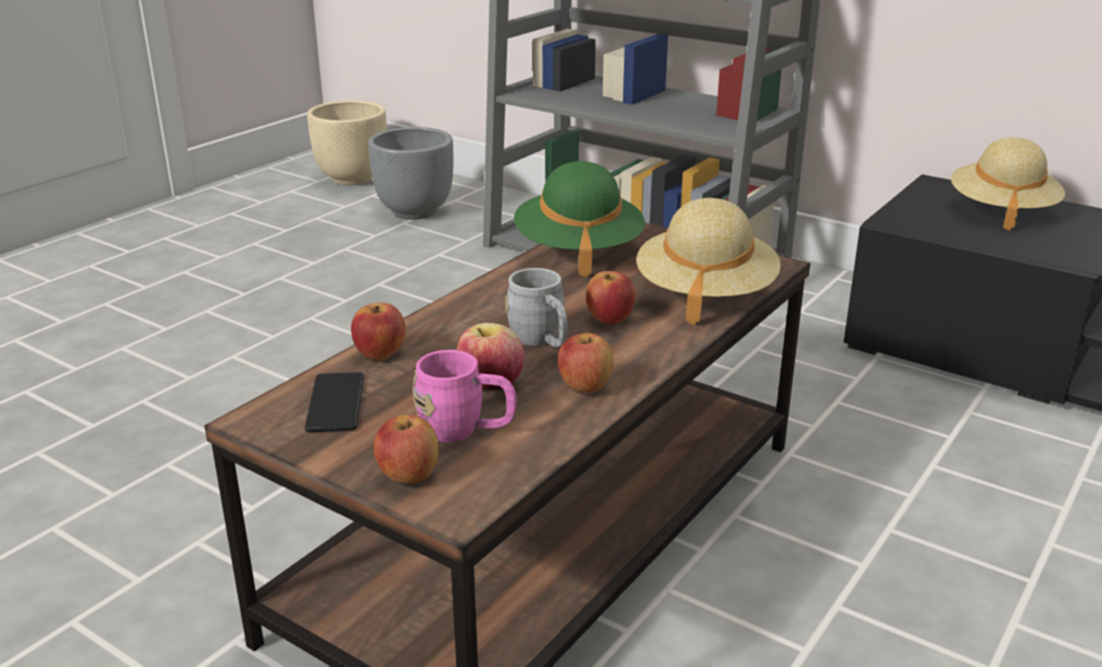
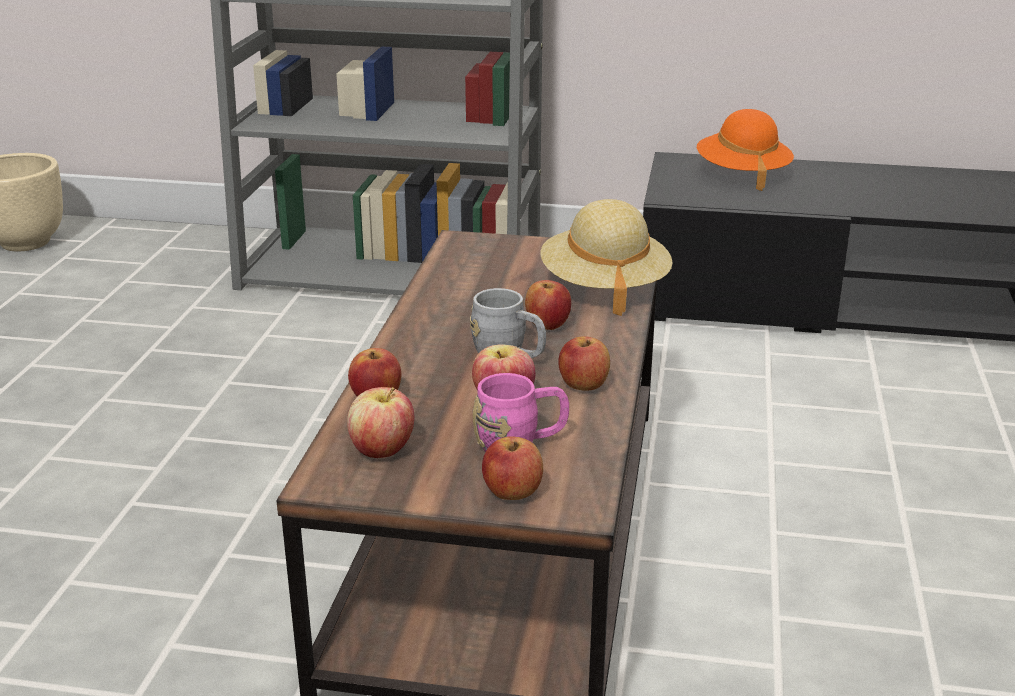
camera: 25 degrees left, 0 degrees up
(335, 403) = (382, 451): phone -> apple
(416, 212) = (130, 267): grey planter -> none
(578, 250) = (459, 269): green hat -> none
(1001, 211) = (742, 175): beige hat -> orange hat

